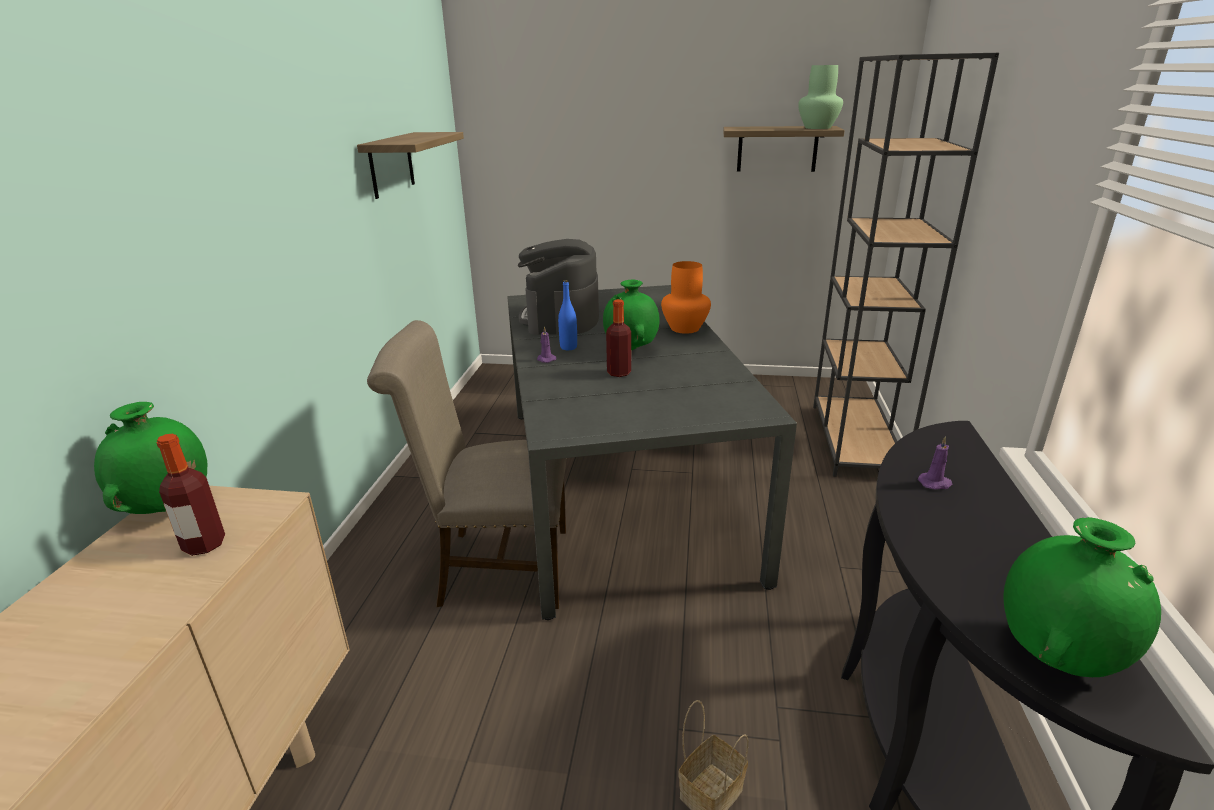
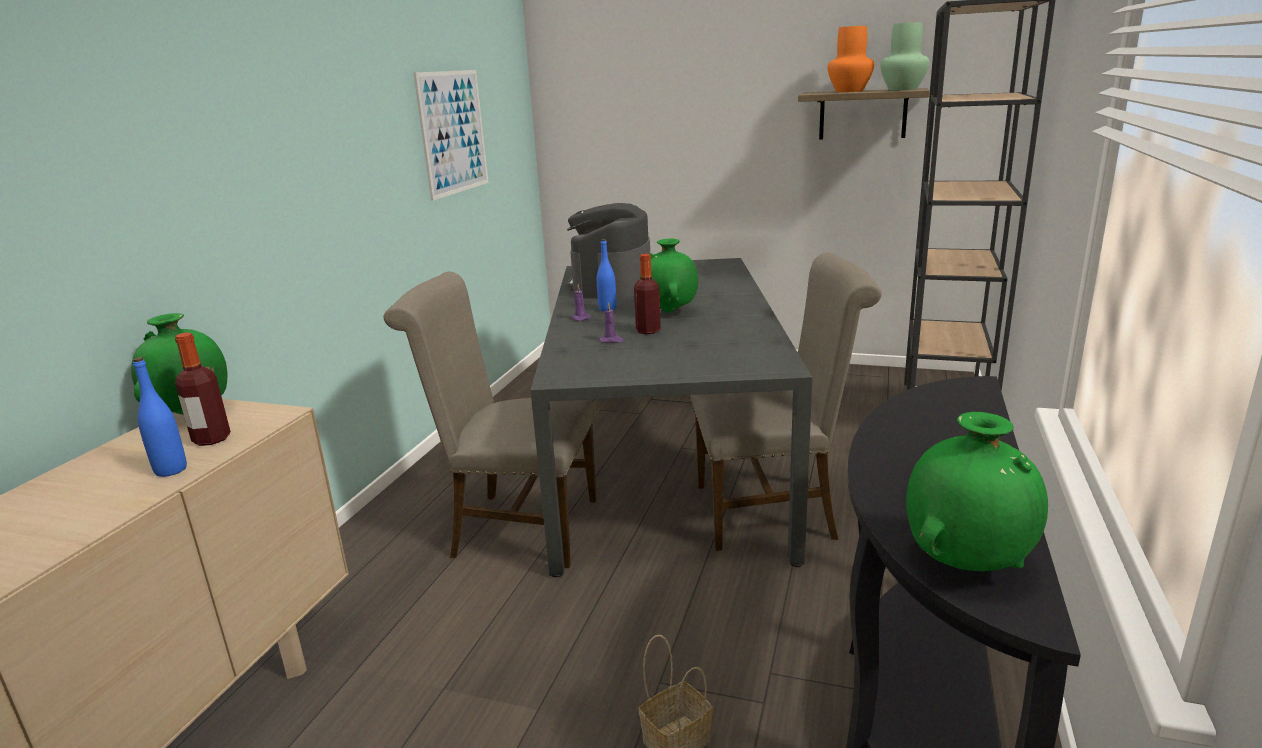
camera: 10 degrees right, 5 degrees down
(168, 594) = (171, 470): none -> blue bottle
(391, 164) = (453, 132): shelf -> picture
(684, 328) = (735, 295): orange vase -> orange vase (849, 91)
(734, 531) = (774, 511): none -> beige chair
(935, 483) = (924, 426): purple candle -> purple candle (611, 340)

